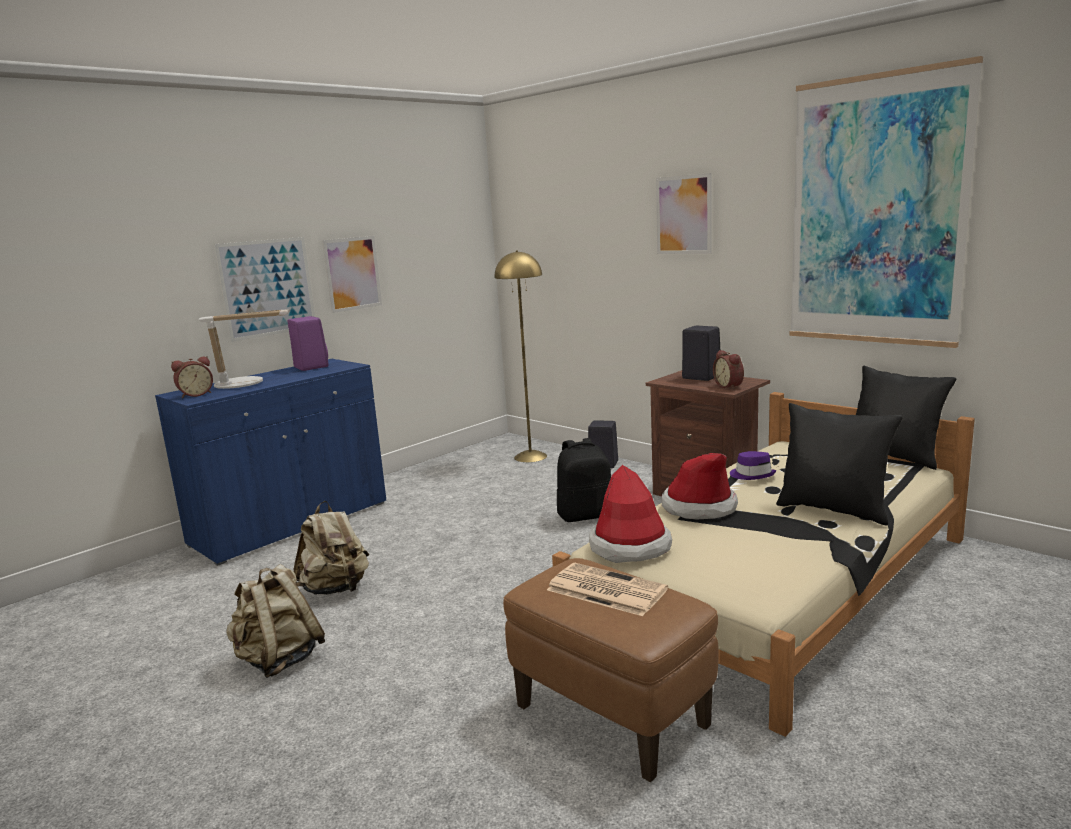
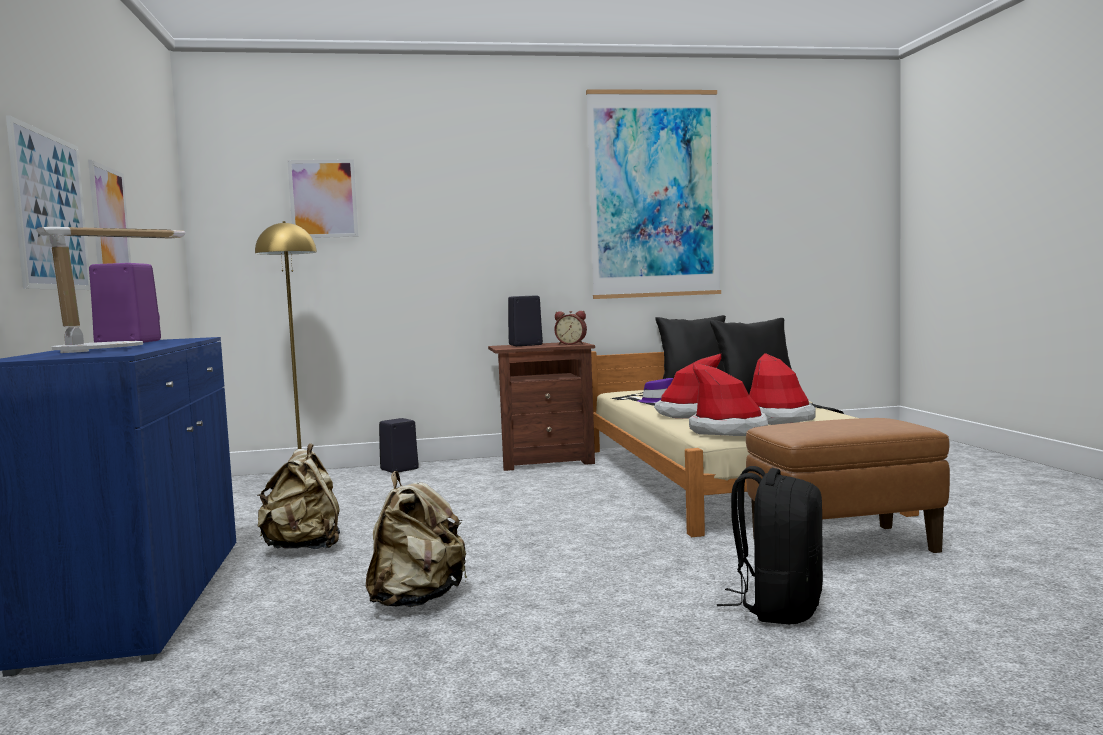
camera: 55 degrees left, 10 degrees down
(195, 394) = (73, 355): alarm clock -> none
(279, 660) = (541, 649): beige backpack -> beige backpack (304, 547)
(585, 515) = (491, 492): black backpack -> black backpack (778, 607)
(604, 590) = (835, 424): newspaper -> none
(683, 215) = (477, 193): picture -> picture (323, 198)
(724, 551) = (778, 419): none -> hat

